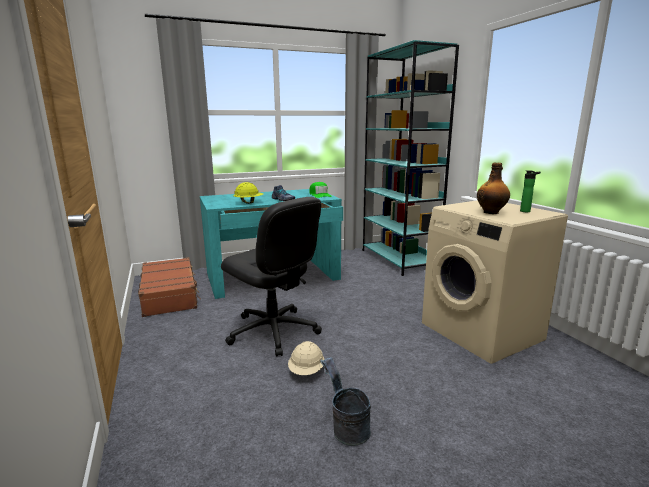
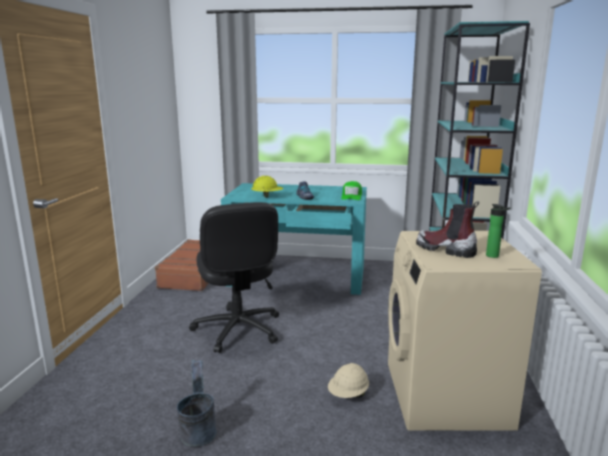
camera: 30 degrees right, 0 degrees up
(306, 372) = (223, 373): beige hard hat -> beige hard hat (348, 395)
(491, 212) = (445, 249): bottle -> boot

